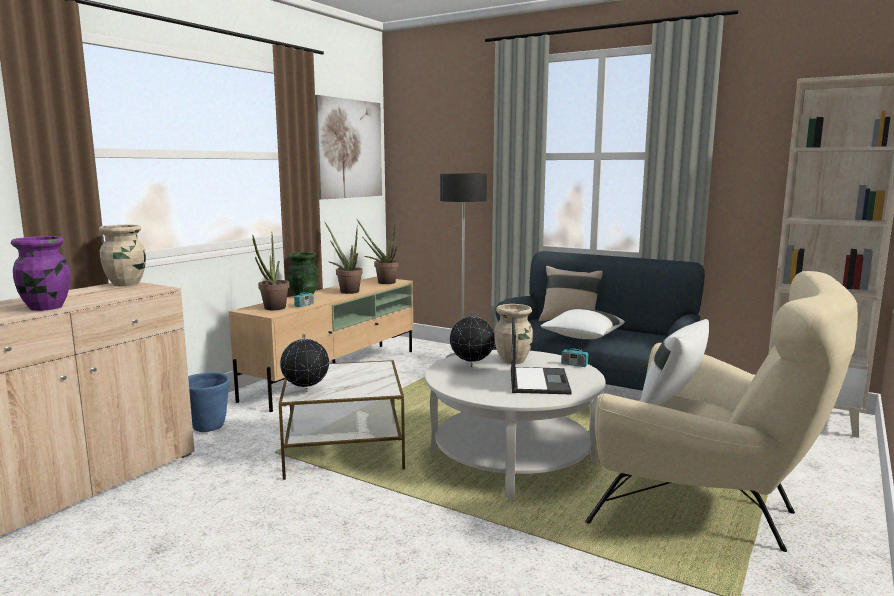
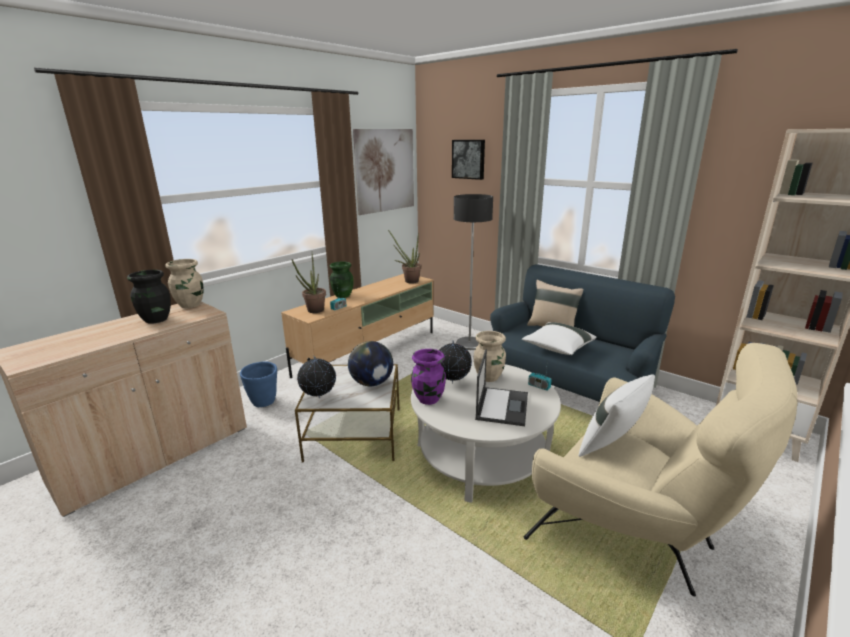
camera: 10 degrees right, 10 degrees up
(46, 307) = (117, 338): purple vase -> purple vase (428, 399)
(88, 294) = (155, 319): none -> black vase
(346, 291) = (377, 291): potted plant -> none
(368, 376) = (372, 383): none -> globe
(452, 136) = (469, 159): none -> picture

